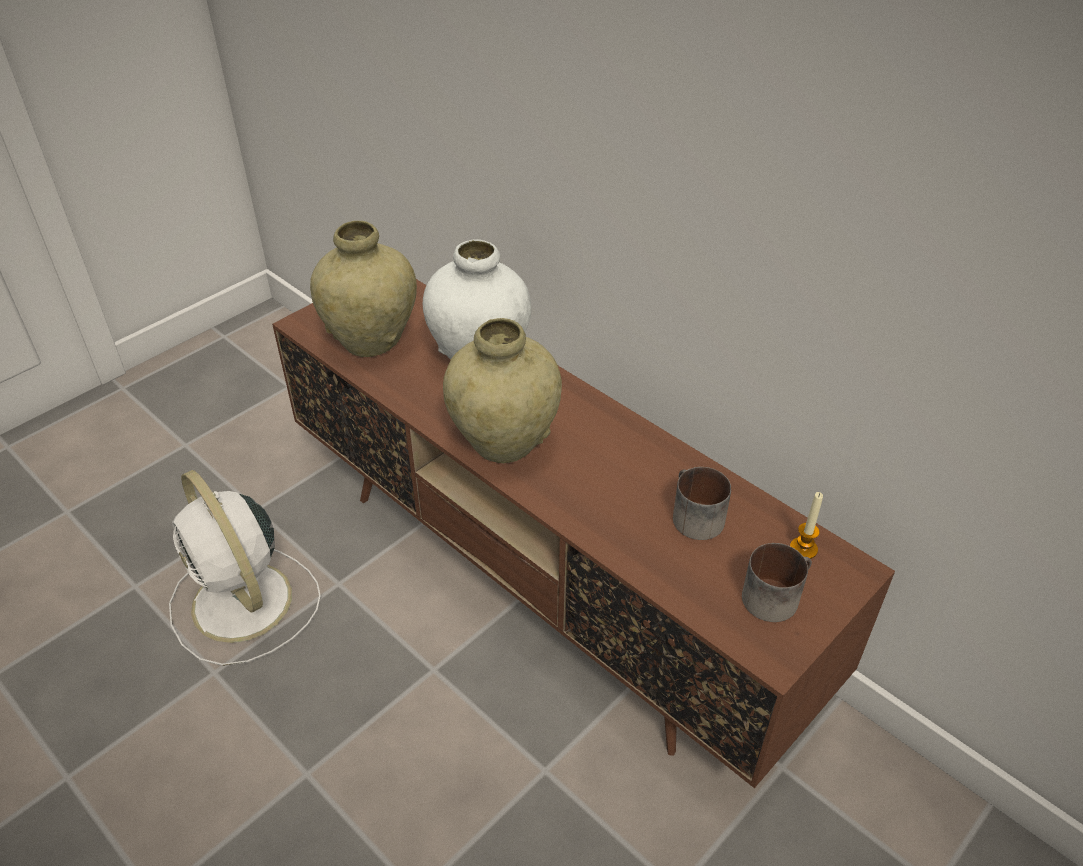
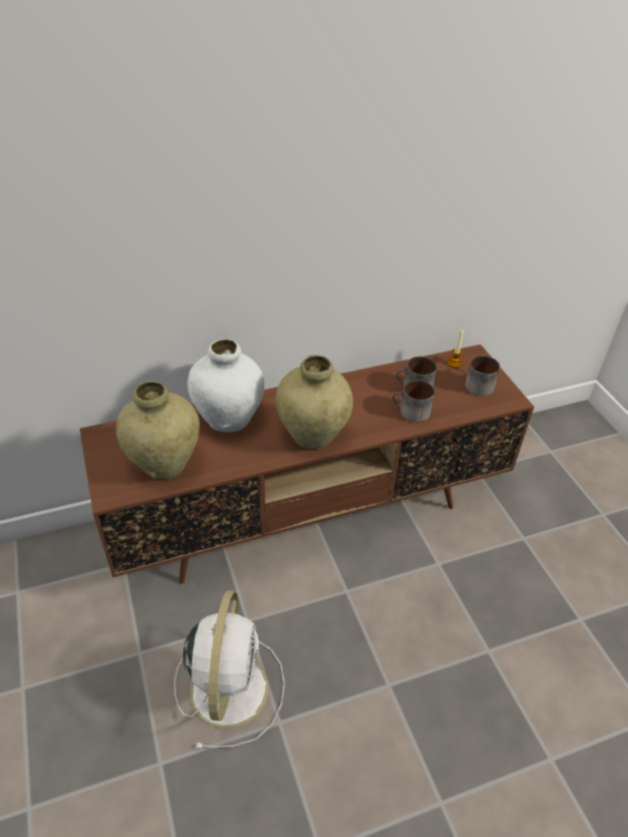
camera: 65 degrees left, 0 degrees up
(244, 605) = (229, 686): white fan -> white fan turned 75 degrees counterclockwise
(631, 529) = (410, 412): none -> mug

